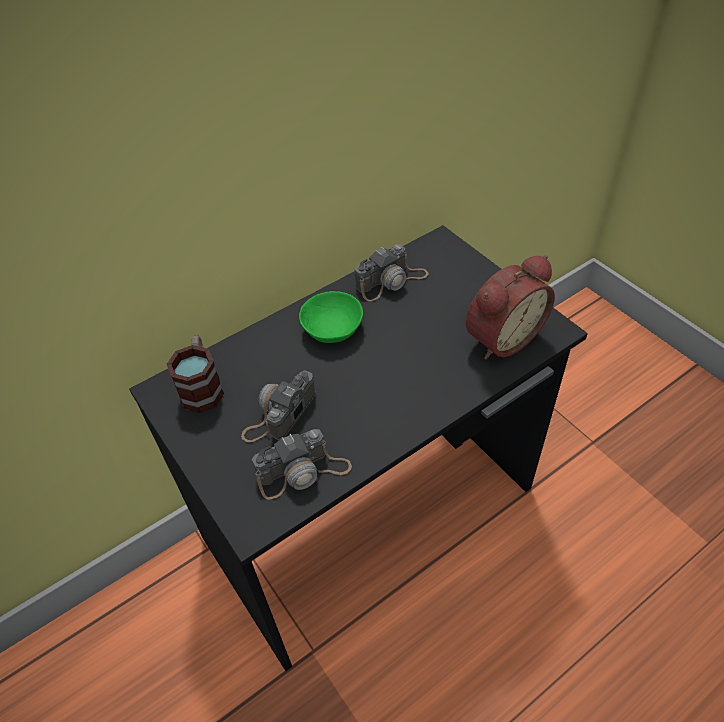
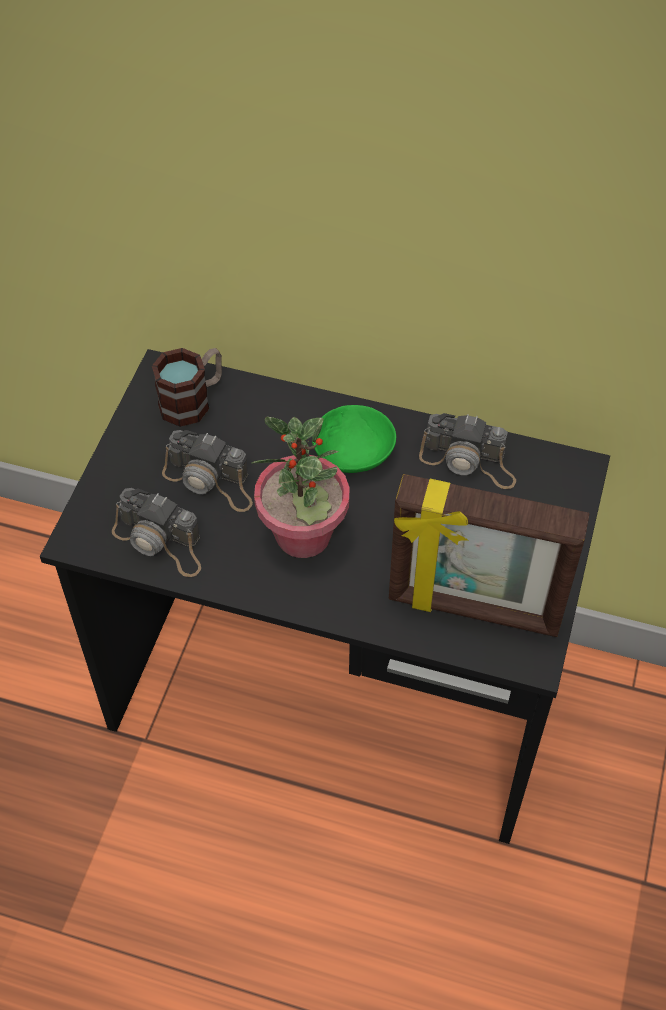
camera: 50 degrees right, 5 degrees up
(280, 414) = (210, 480): camera -> camera turned 150 degrees counterclockwise
(373, 388) = (303, 536): none -> potted plant
(501, 337) = (474, 609): alarm clock -> picture frame

